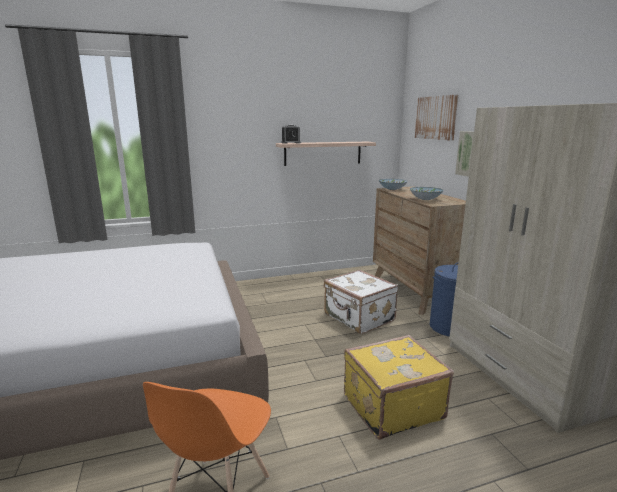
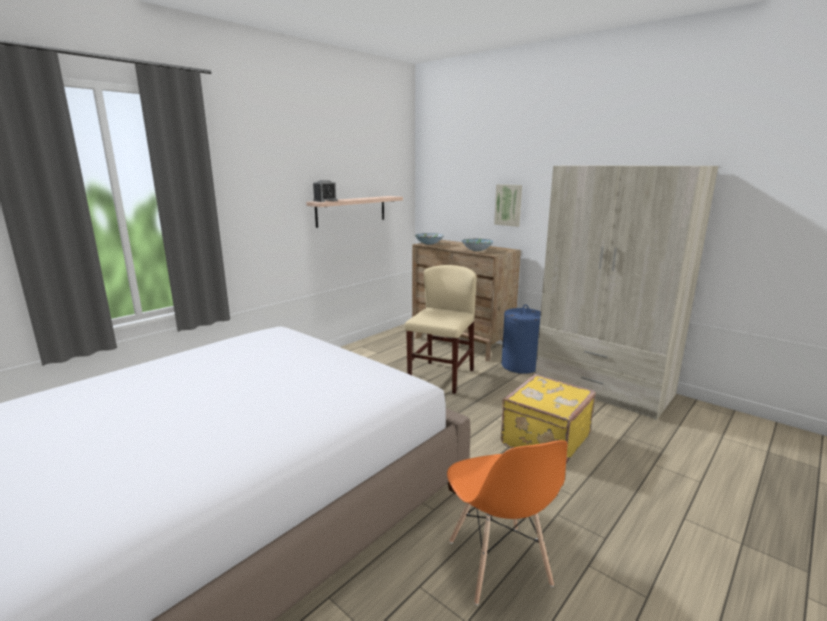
camera: 30 degrees left, 0 degrees up
(358, 318) = (441, 377): white suitcase -> beige chair
(436, 118) = (462, 171): picture -> none

